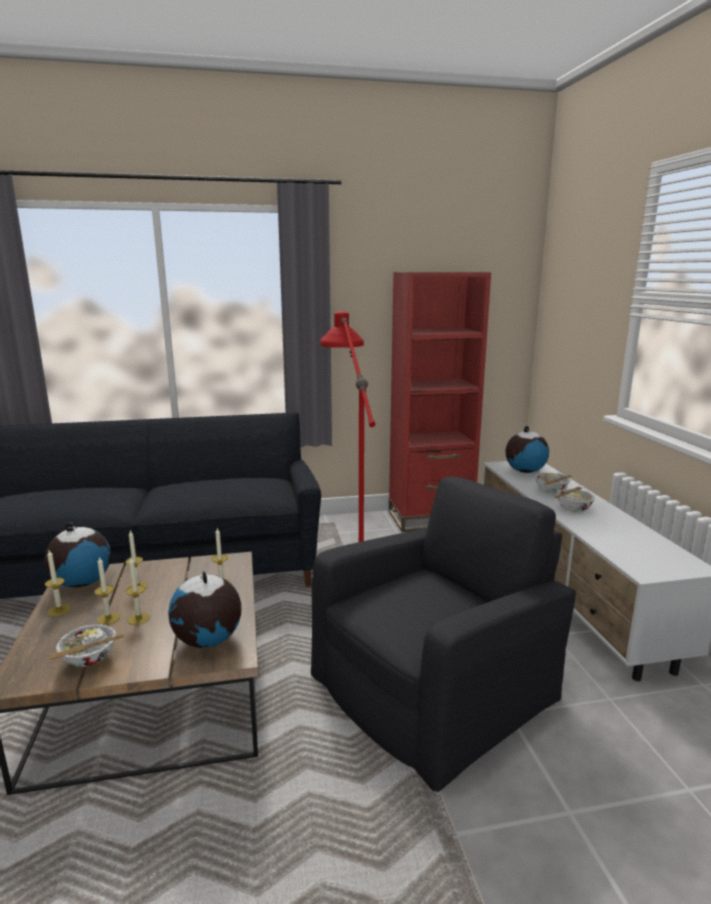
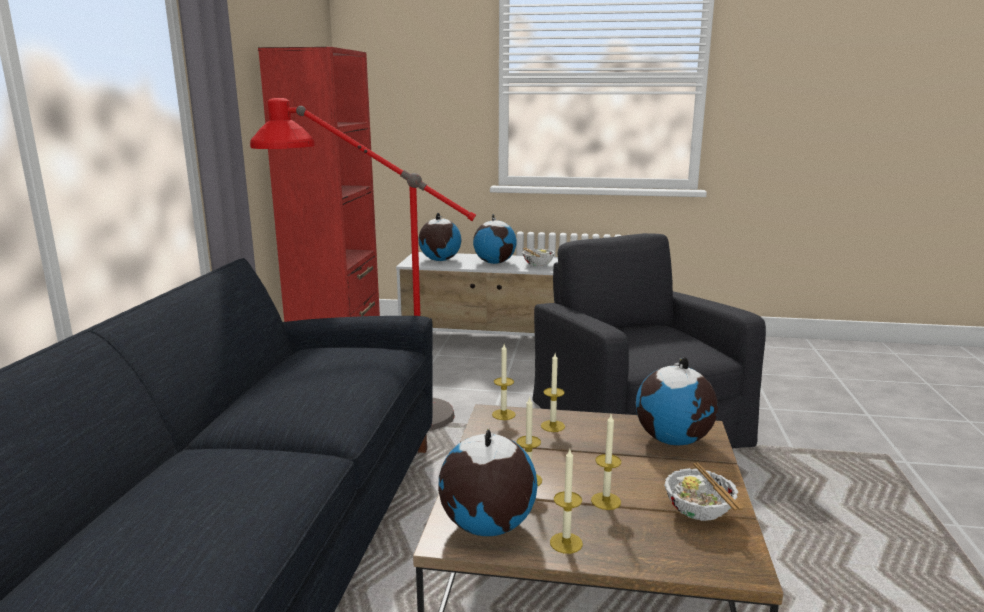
camera: 70 degrees left, 0 degrees up
(138, 618) = (613, 479): candle -> candle (503, 414)
(551, 491) = (494, 262): bowl -> globe

